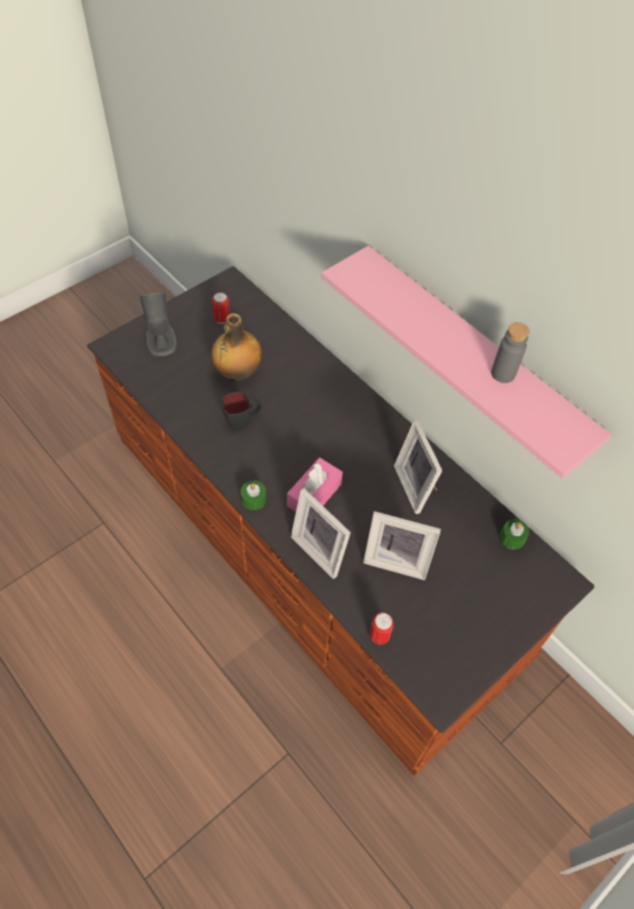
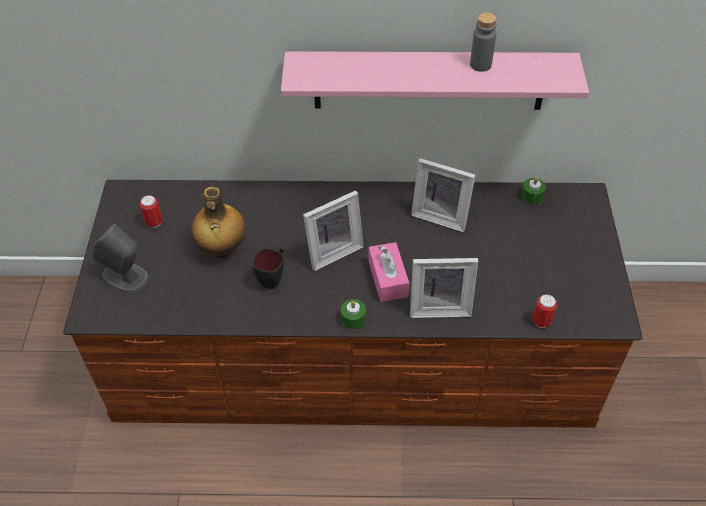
camera: 45 degrees left, 5 degrees down
(396, 559) = (489, 269): picture frame -> picture frame (332, 251)

